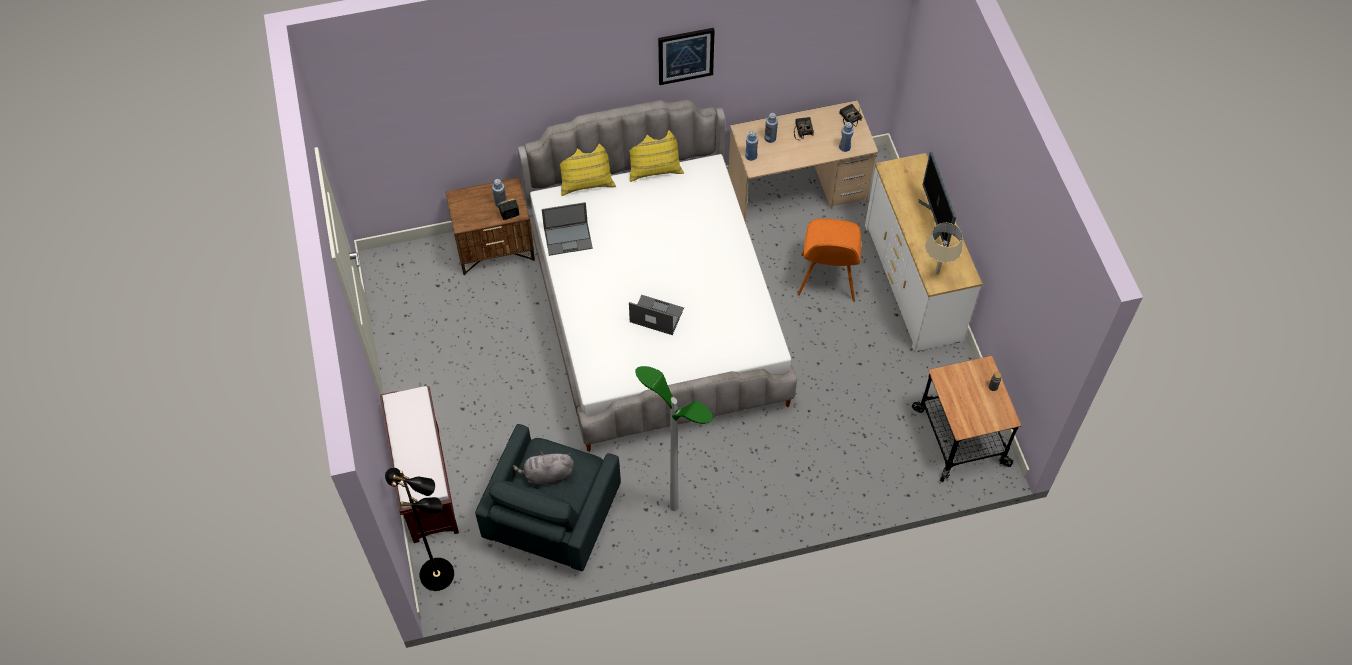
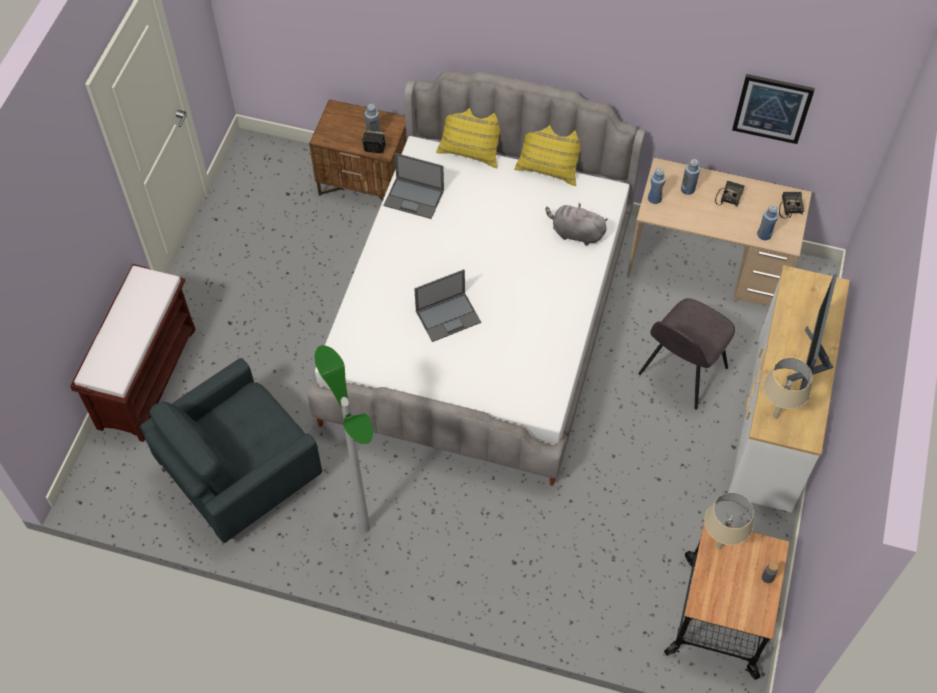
camera: 30 degrees right, 0 degrees up
(438, 574) = (97, 471): black floor lamp -> none
(547, 475) = (240, 425): grey plush toy -> grey plush toy (575, 233)
(656, 315) = (448, 316): laptop -> laptop turned 105 degrees clockwise
(685, 55) = (614, 49): picture -> picture (772, 108)
(827, 279) = (681, 372): orange chair -> grey chair
(949, 382) = (719, 546): none -> beige table lamp

